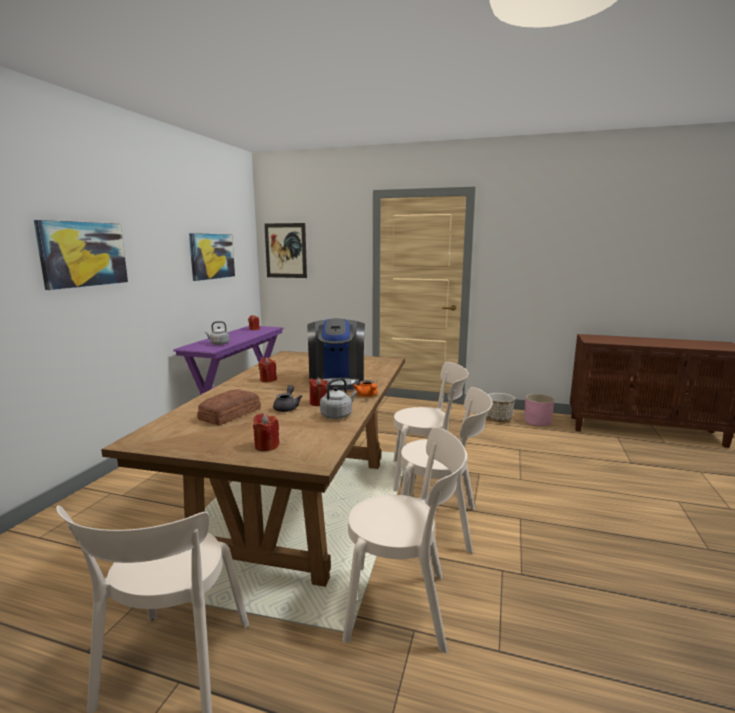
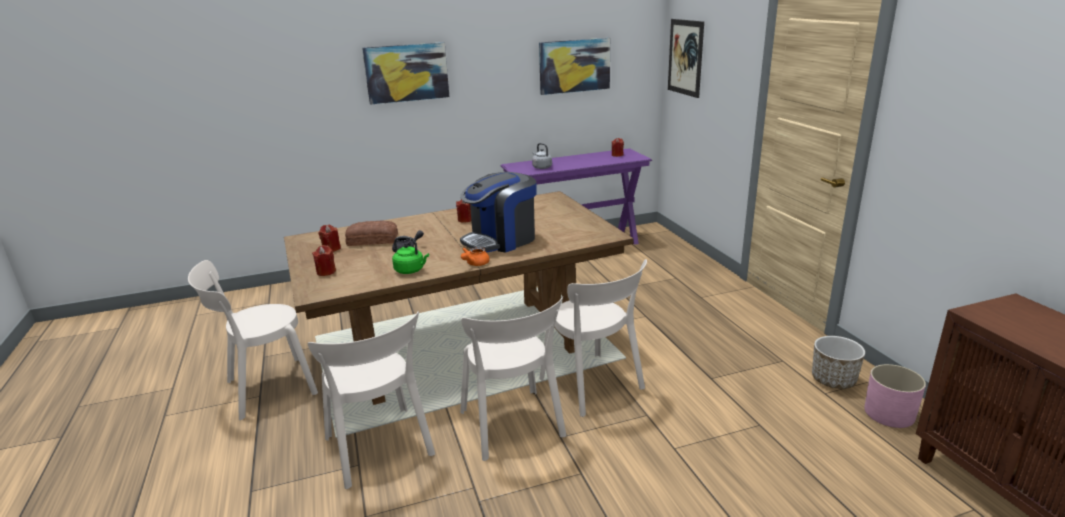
camera: 55 degrees right, 10 degrees up
(318, 403) = (431, 255): red candle -> red candle (331, 249)
(337, 415) = (411, 270): grey kettle -> green kettle

